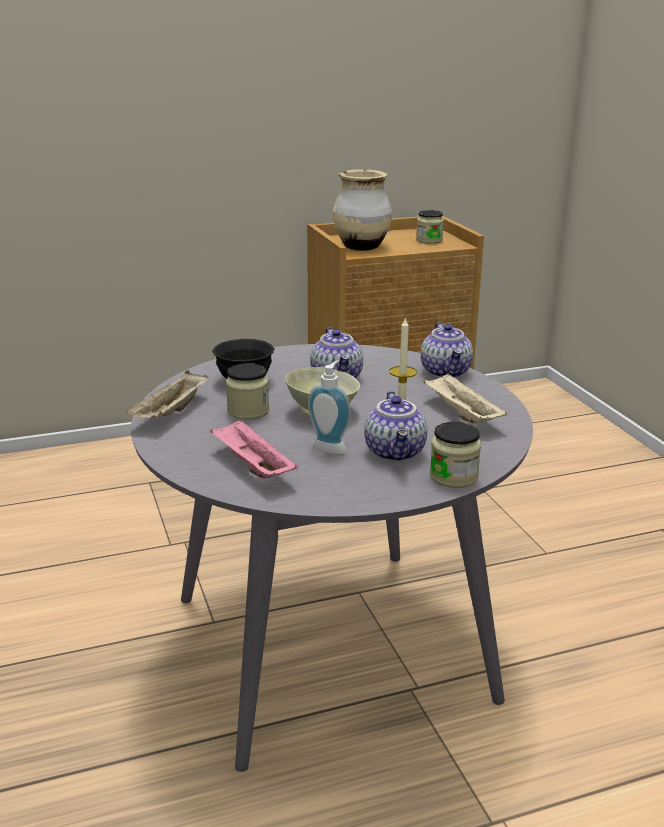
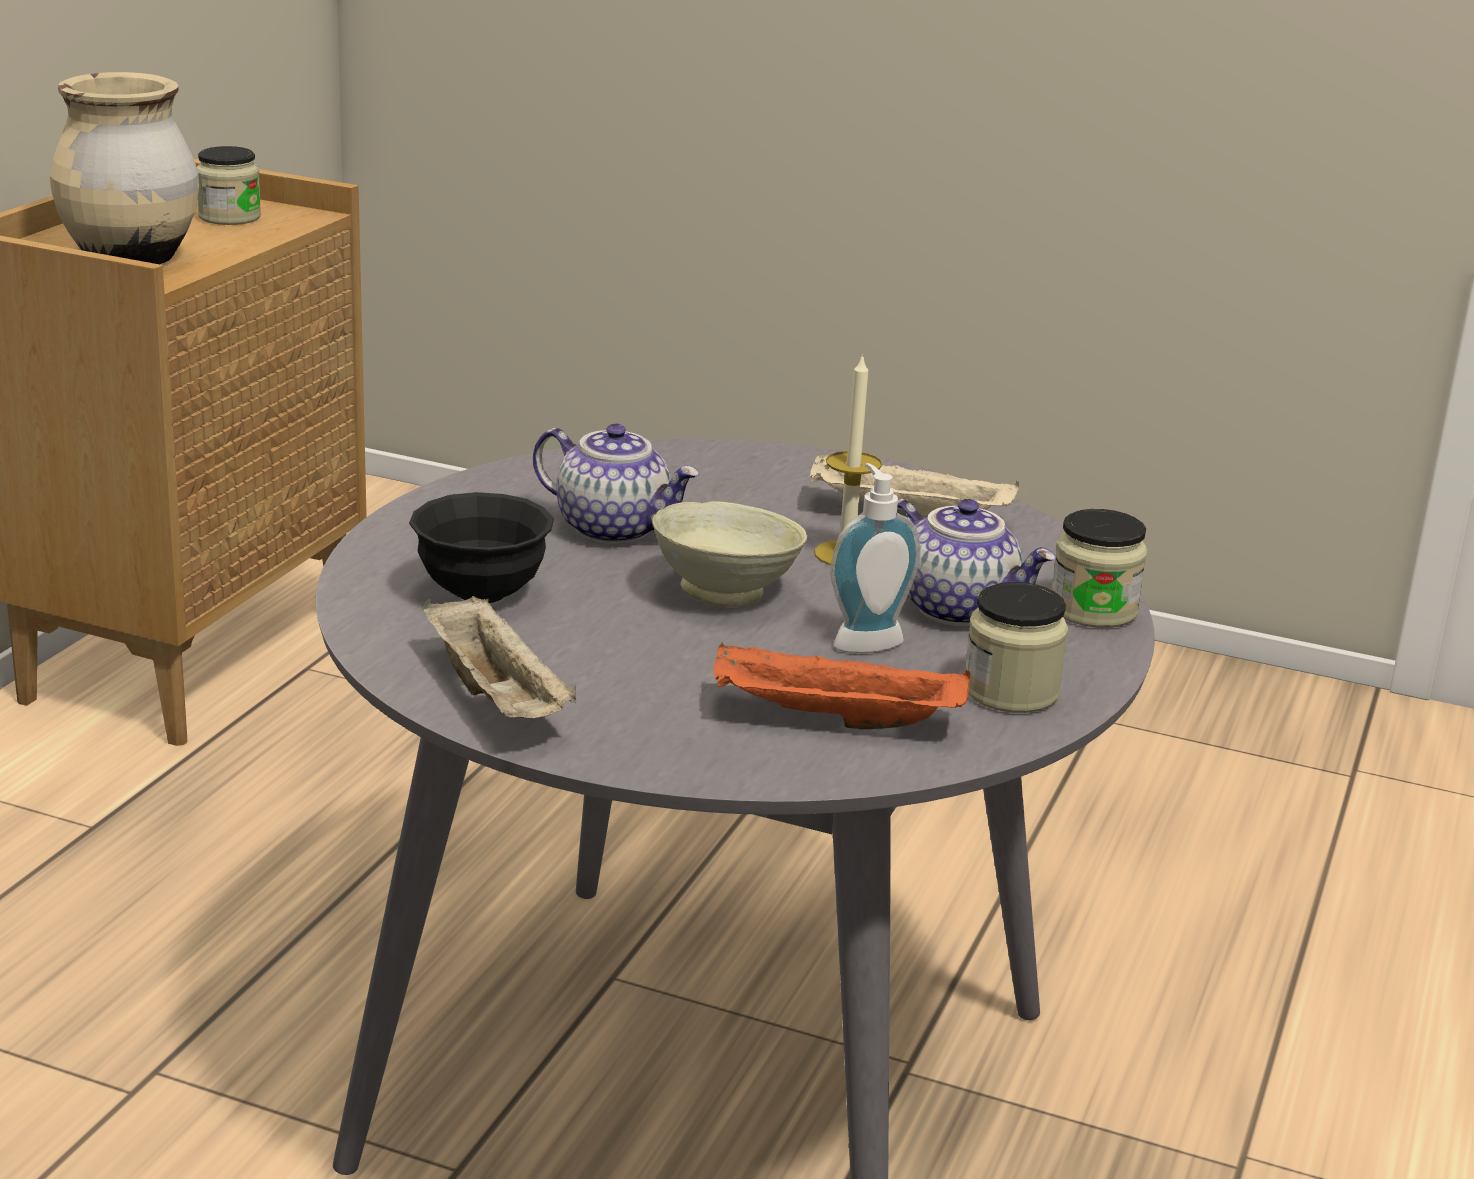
camera: 50 degrees left, 0 degrees up
(248, 411) = (613, 639): jar -> jar (1010, 691)
(251, 466) = (833, 720): pink tray -> orange tray
(446, 372) = (744, 459): teapot -> none

